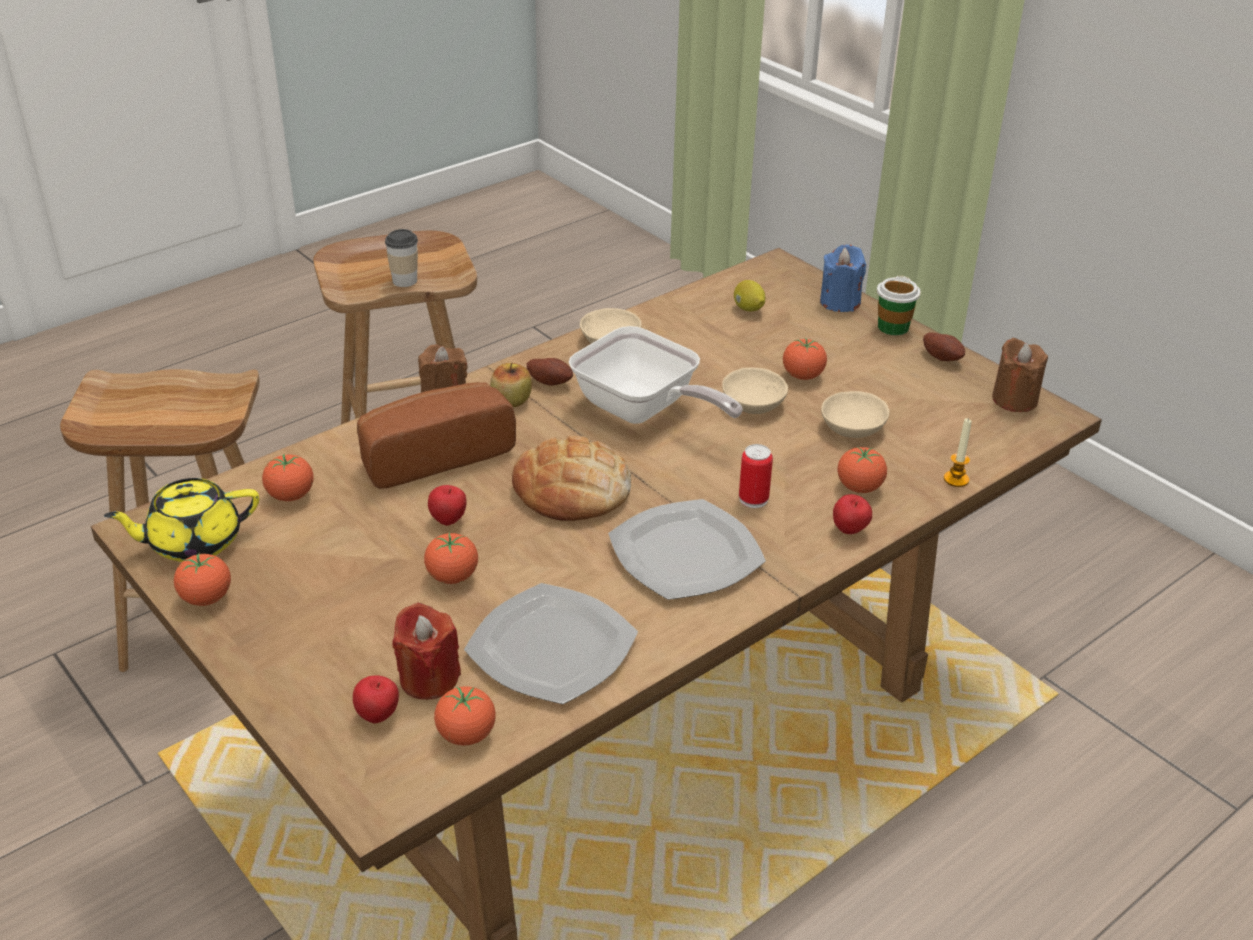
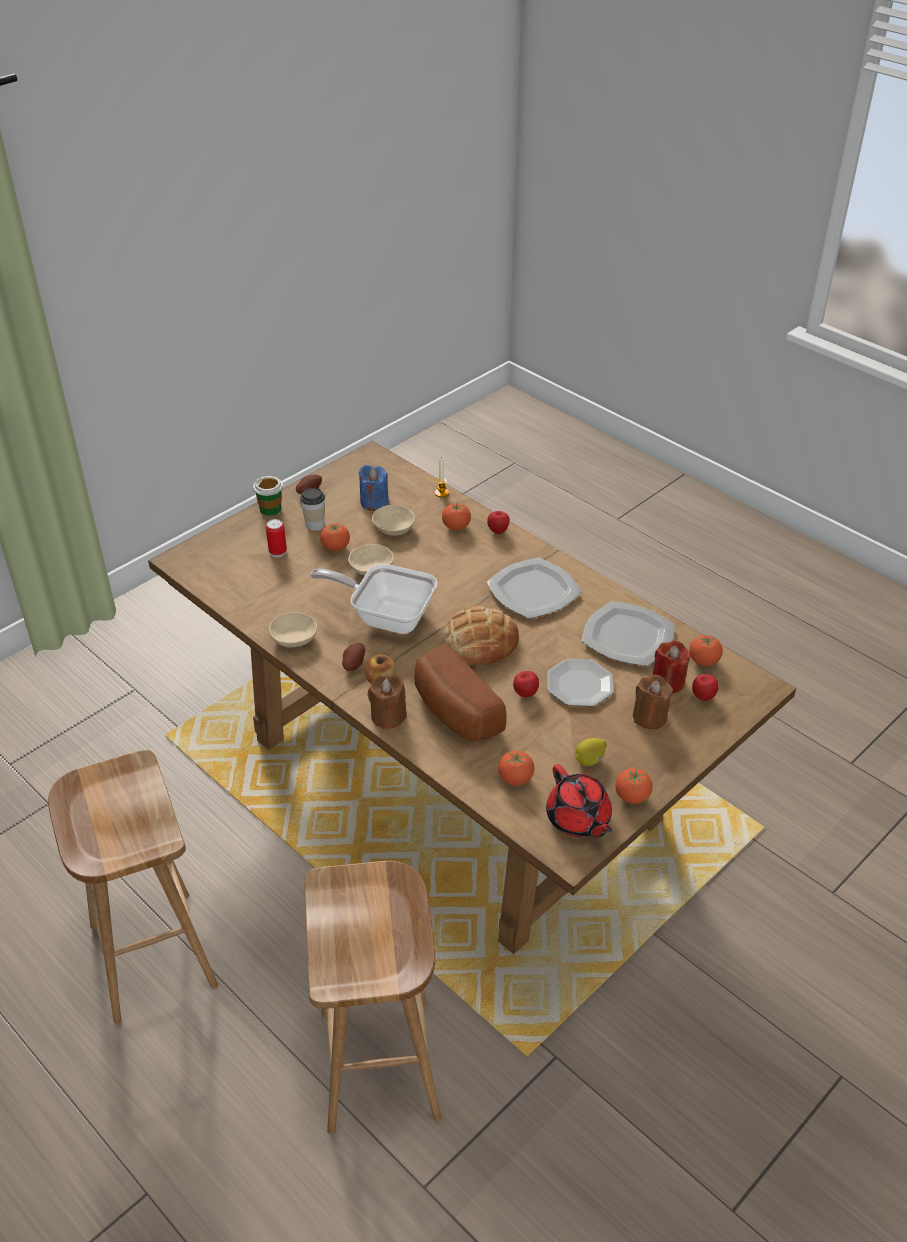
camera: 95 degrees left, 5 degrees up
(193, 542) = (578, 819): yellow teapot -> red teapot
(405, 281) = (149, 799): cup -> cup (315, 525)
(452, 577) = (579, 684): tomato -> plate
(643, 411) = (386, 616): frying pan -> frying pan turned 105 degrees counterclockwise
(748, 309) = (246, 572): lemon -> lemon (589, 760)
(753, 499) = (475, 566): can -> can (278, 552)
(840, 302) = (236, 531): blue candle -> blue candle (374, 502)
(1014, 399) = (355, 467): brown candle -> brown candle (649, 717)

